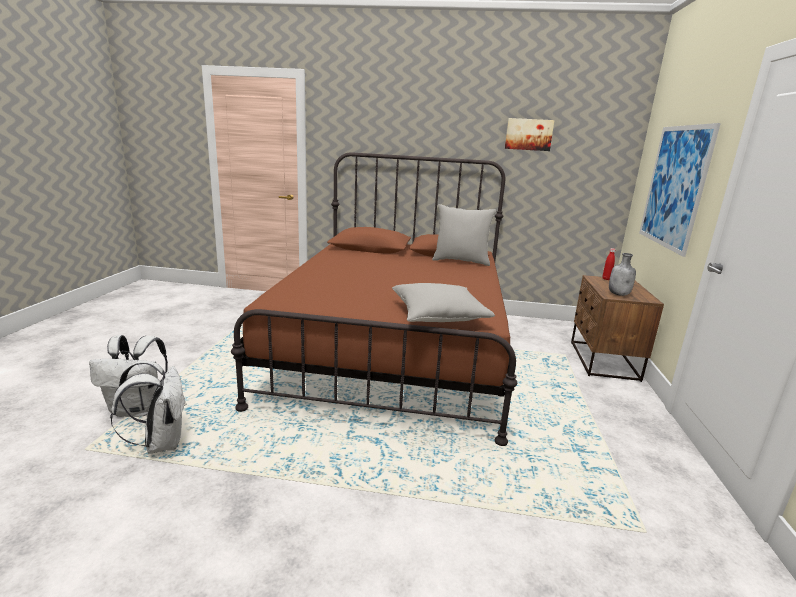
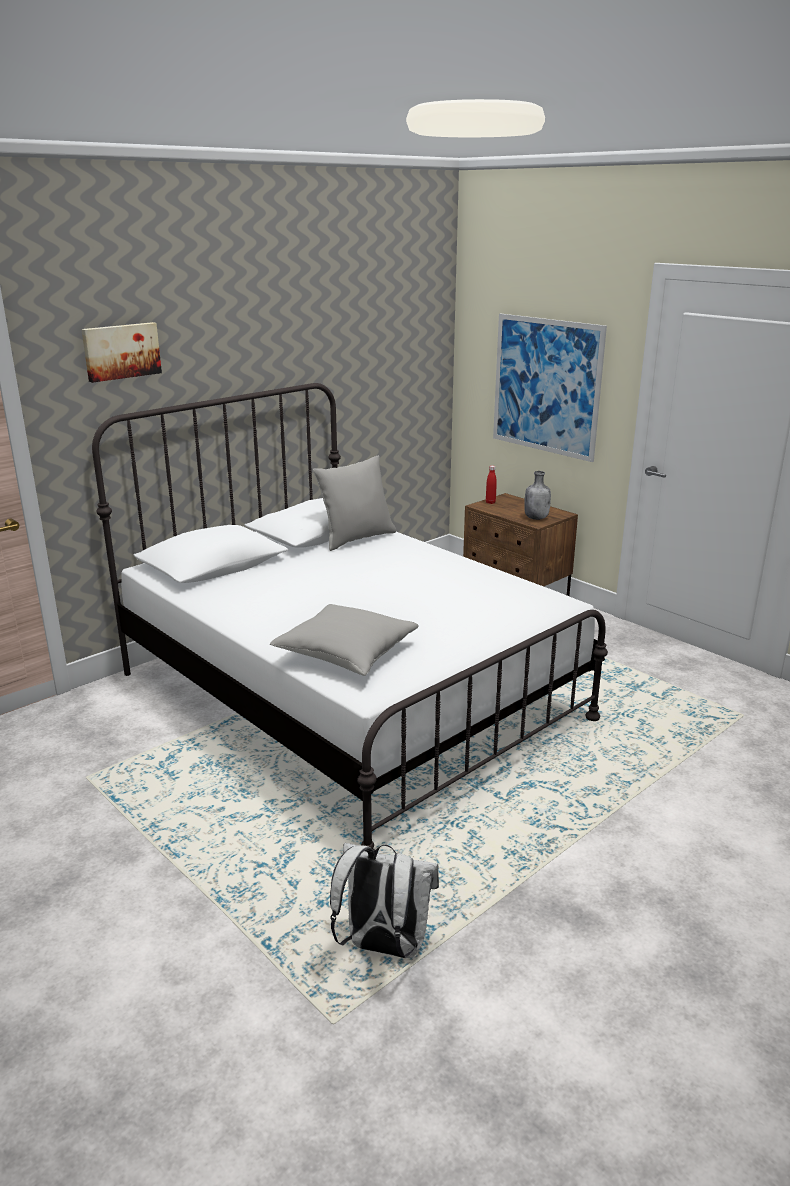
camera: 50 degrees left, 5 degrees up
(138, 409) = (269, 953): white backpack -> none
(394, 350) = (349, 695): brown bed -> white bed
(438, 316) = (519, 616): grey pillow -> grey pillow (346, 653)
(528, 134) = (347, 336): picture -> picture (121, 351)

